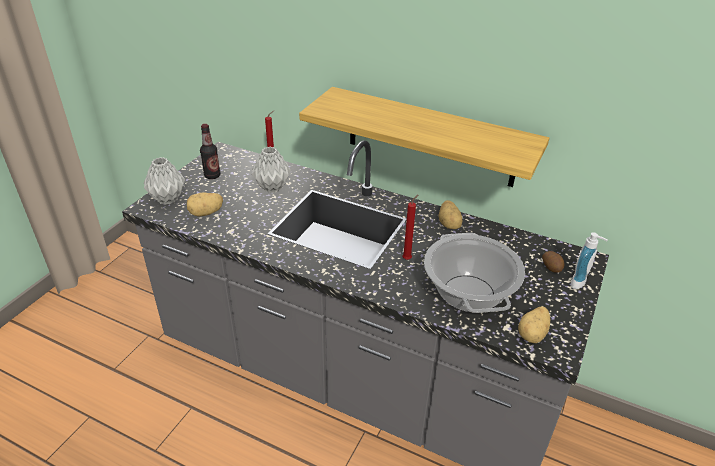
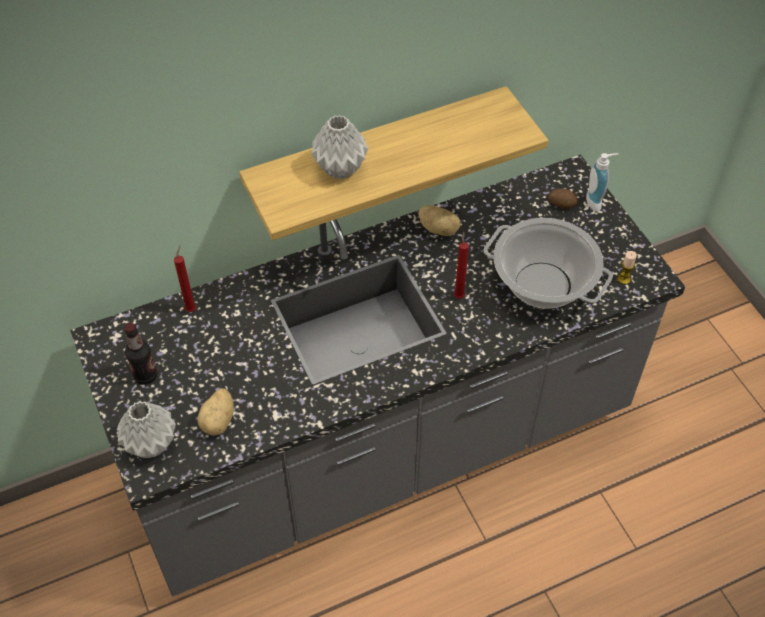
camera: 50 degrees left, 15 degrees up
(272, 187) = (229, 331): grey vase -> grey vase (339, 168)
(533, 334) = (624, 279): potato -> candle

